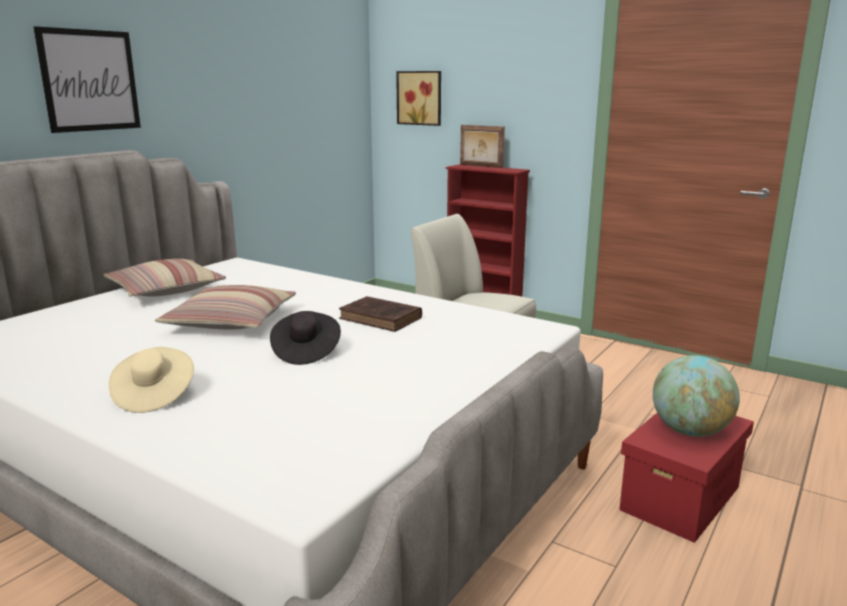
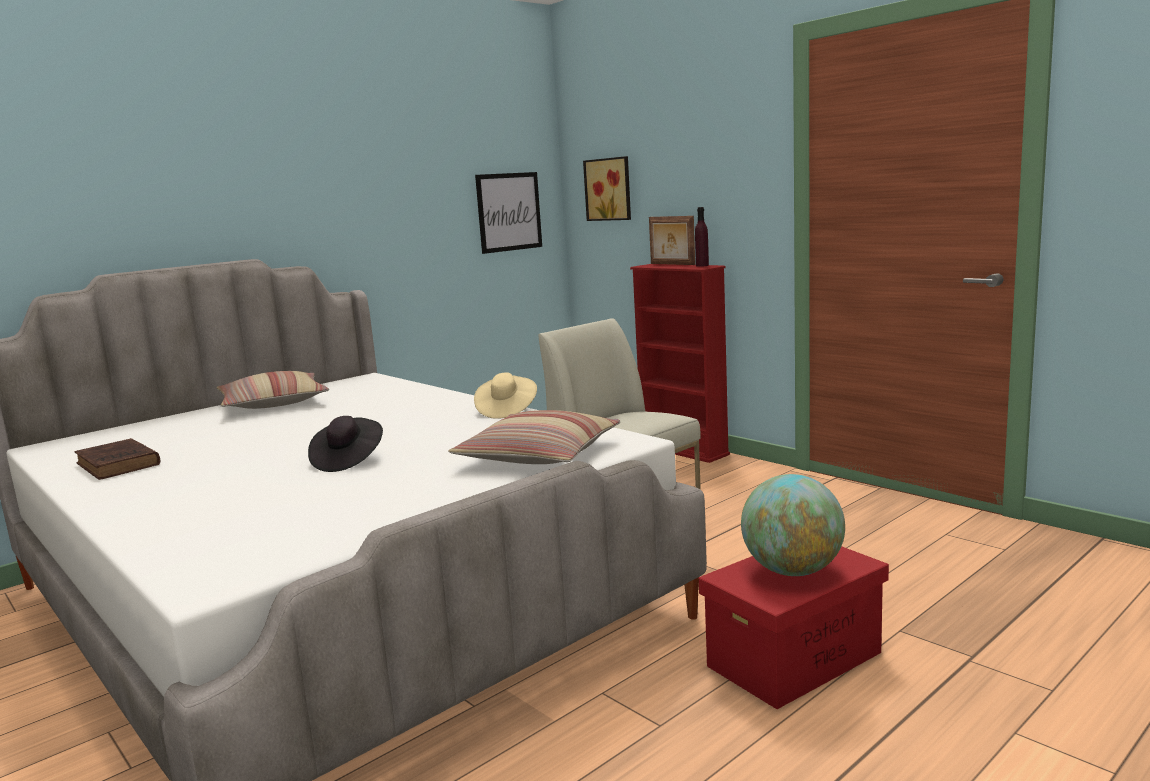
camera: 15 degrees right, 5 degrees down
(90, 80) = (213, 190): picture -> picture (509, 212)
(154, 395) = (168, 495): beige hat -> beige hat (506, 410)
(231, 321) = (305, 432): pillow -> pillow (539, 455)
(382, 319) = (459, 431): brown book -> brown book (119, 465)
(511, 169) = (702, 265): none -> purple bottle

